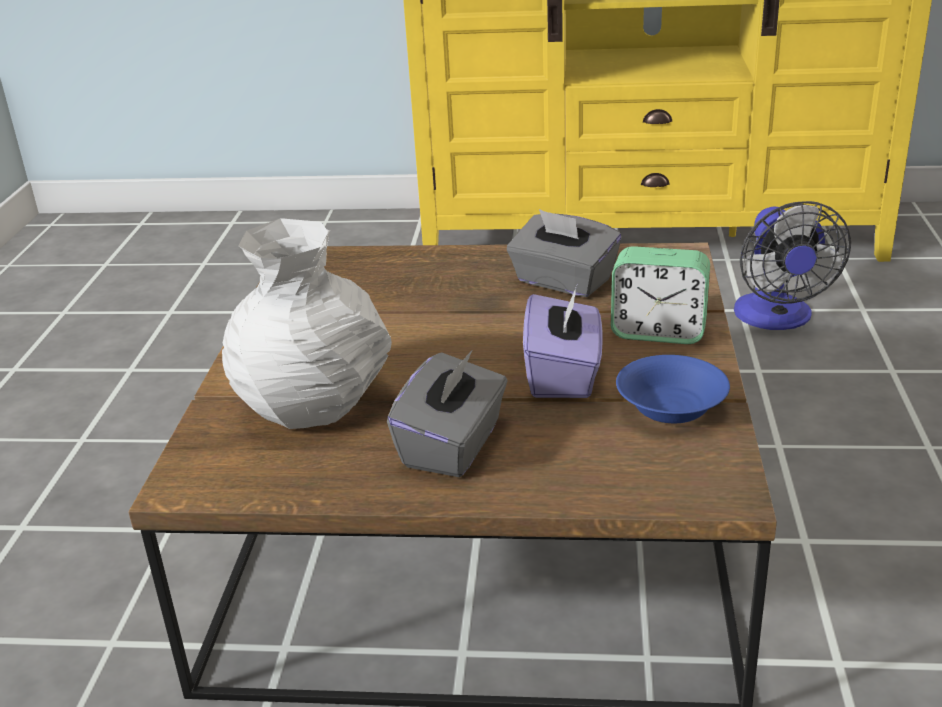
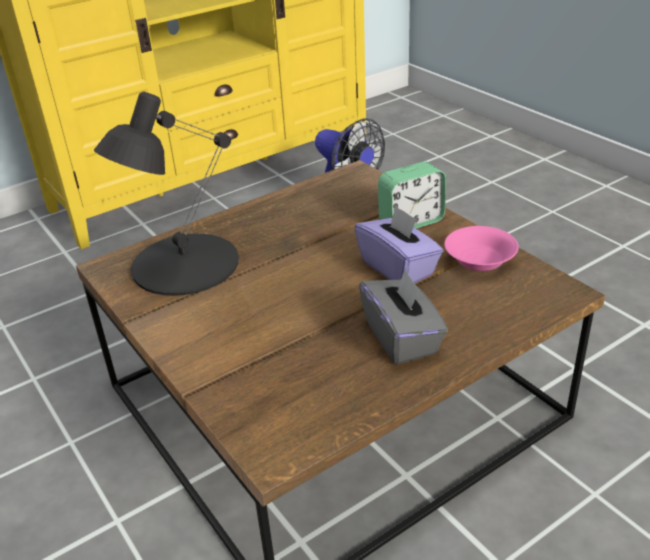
camera: 40 degrees left, 5 degrees up
(315, 404) = (279, 357): white vase -> none
(363, 282) = (183, 264): none -> black table lamp
(563, 282) = (314, 213): grey tissue box -> none
(670, 409) = (479, 262): blue bowl -> pink bowl

